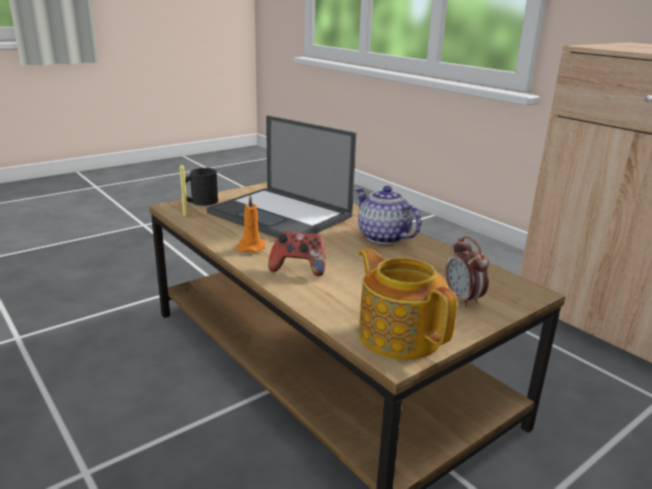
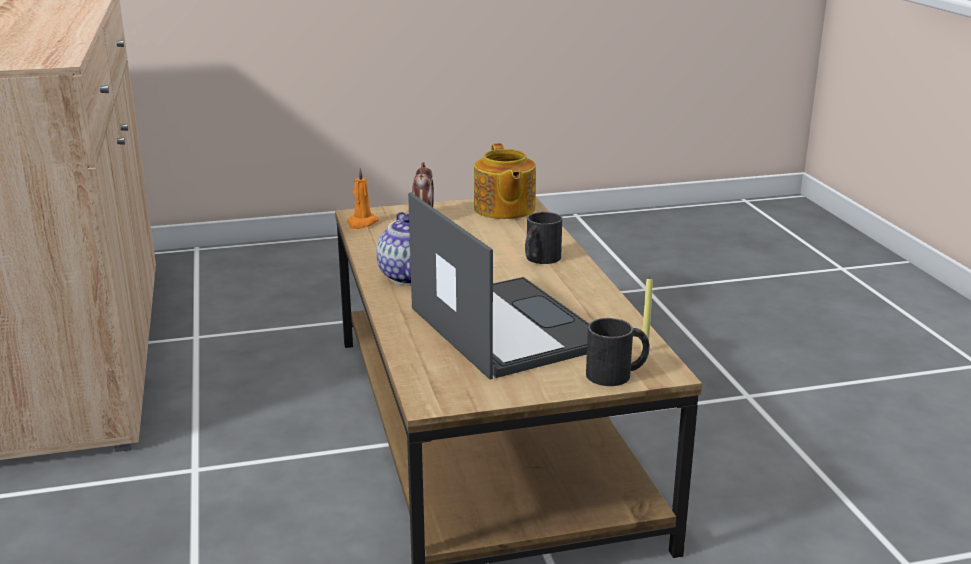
camera: 155 degrees left, 0 degrees up
(251, 247) = (574, 288): orange candle -> orange candle (362, 223)
(298, 268) = (539, 259): game controller -> black mug

